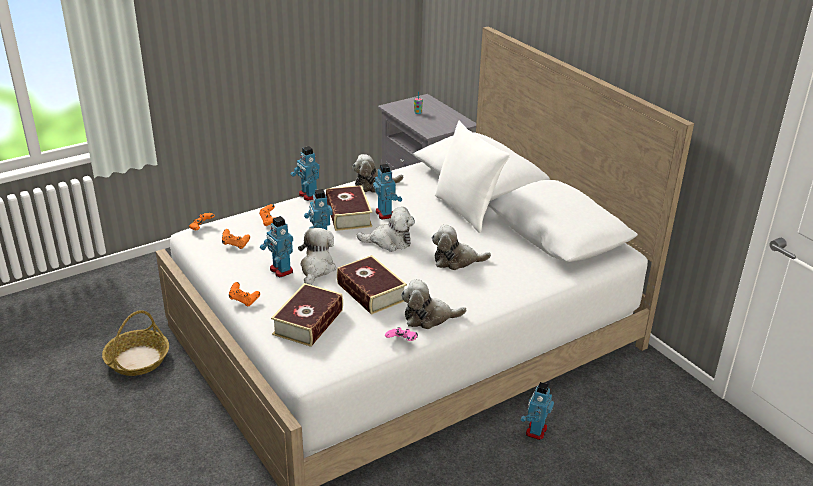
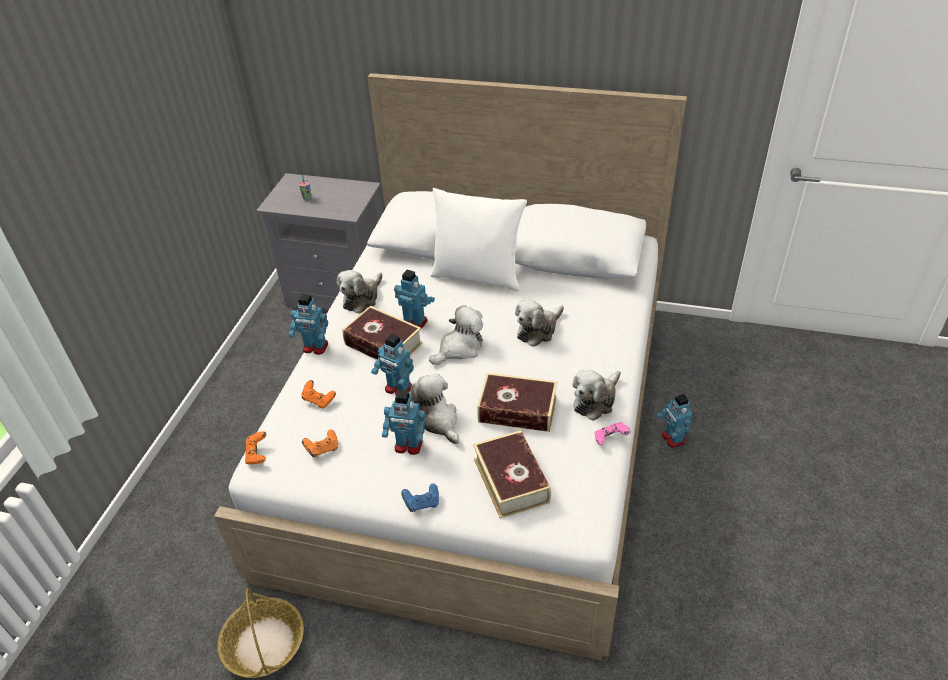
camera: 40 degrees left, 10 degrees up
(244, 301) = (422, 503): orange game controller -> blue game controller

